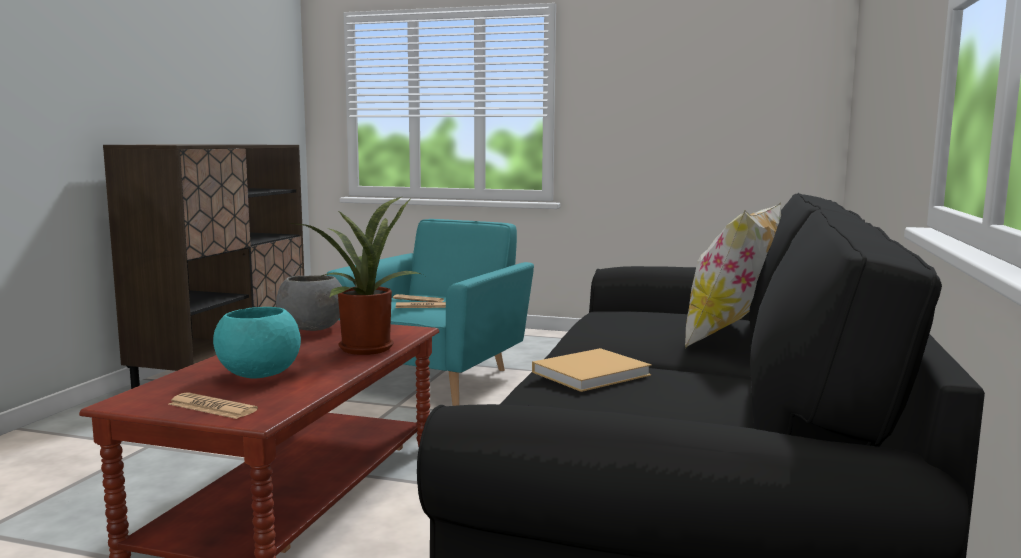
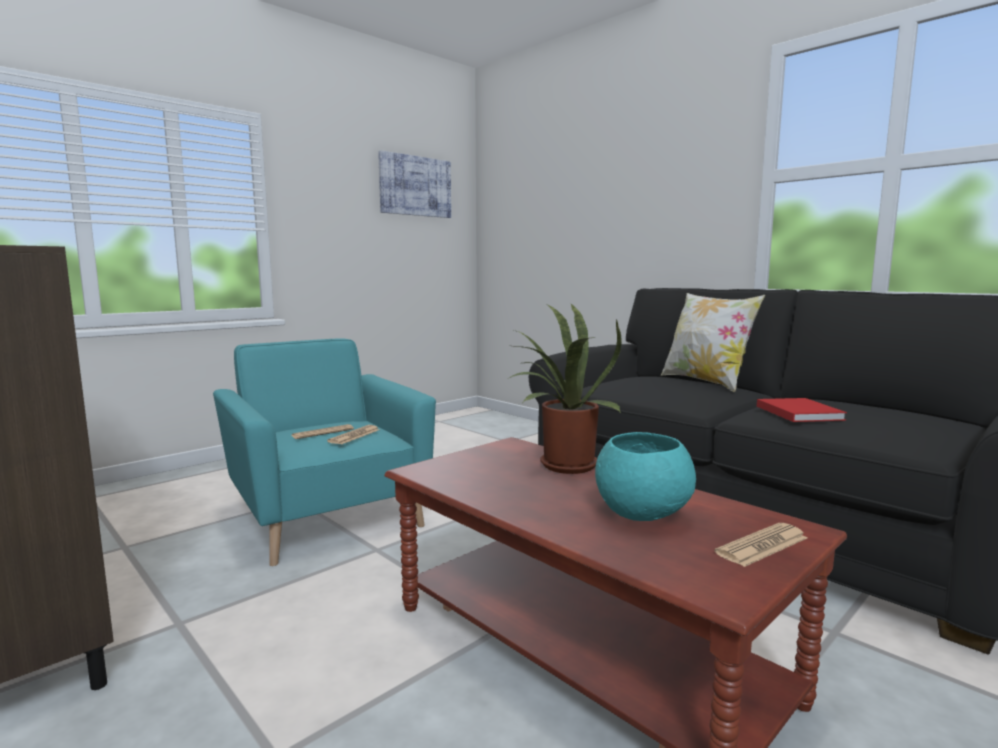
camera: 60 degrees left, 0 degrees up
(312, 329) = (453, 474): grey bowl -> none
(593, 373) = (797, 412): beige book -> red book
(742, 50) = (415, 186): none -> picture

